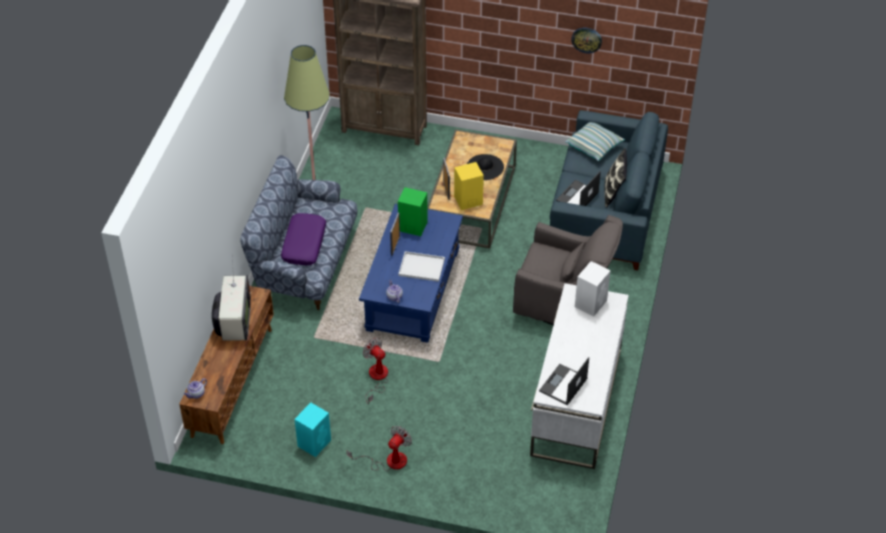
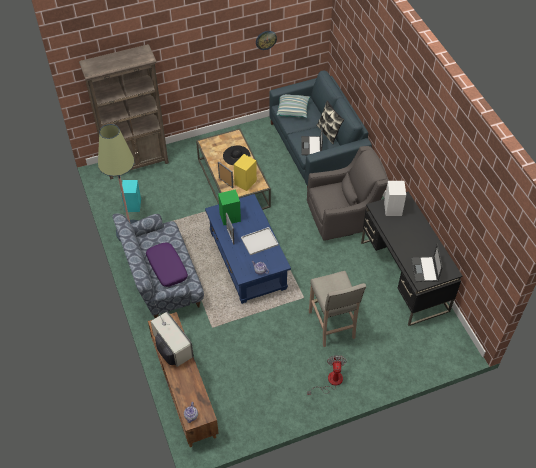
camera: 35 degrees left, 5 degrees up
(315, 442) = (274, 398): turquoise speaker -> turquoise speaker (133, 205)
(377, 378) = (275, 331): fan -> none
(443, 407) = (332, 326): none -> beige stool
(576, 403) = (404, 276): white desk -> black desk

